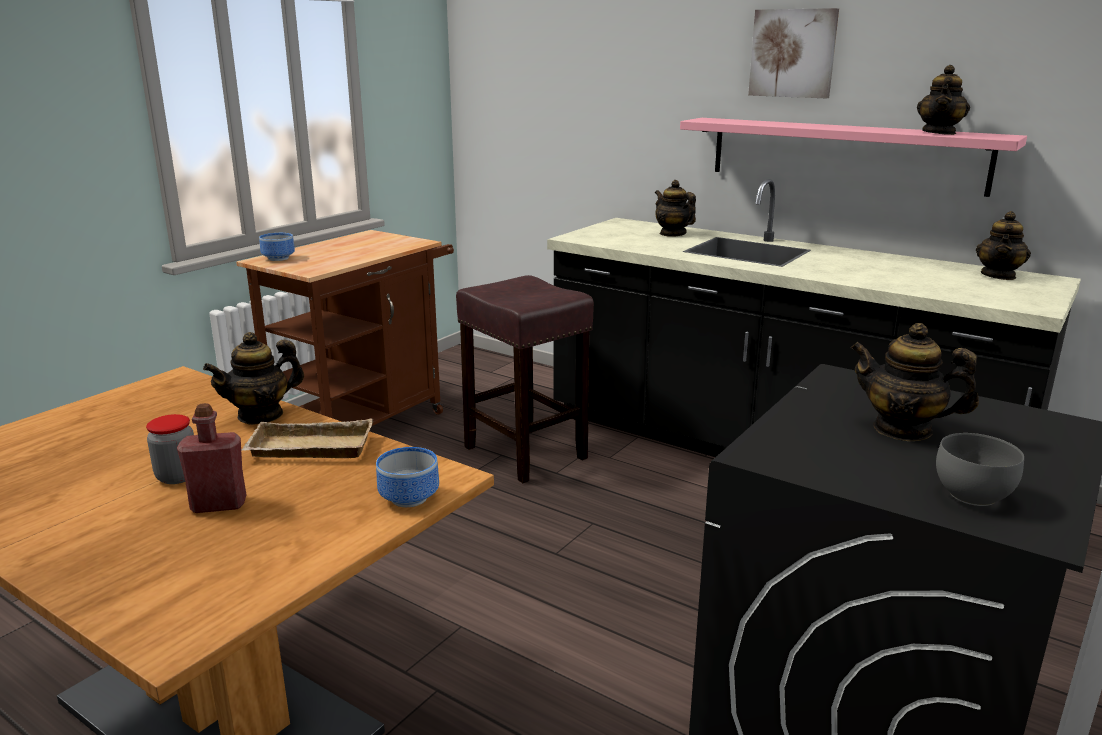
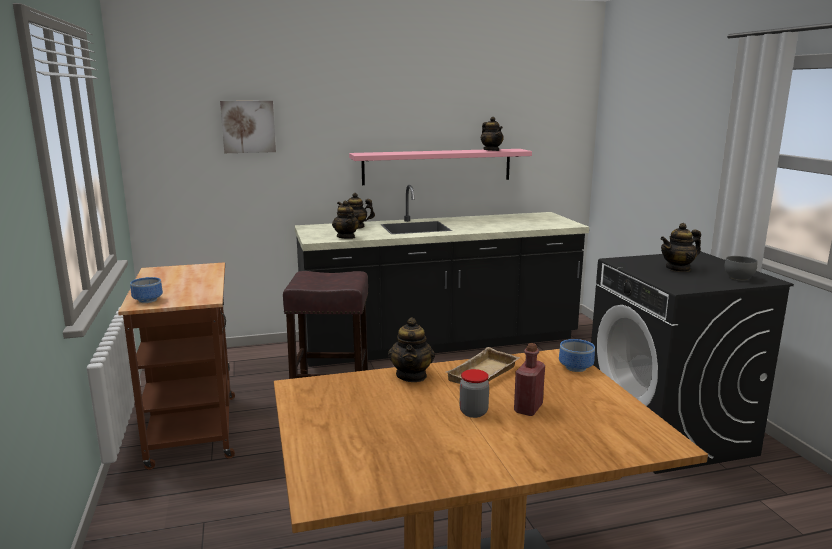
camera: 50 degrees left, 5 degrees down
(793, 53) = (403, 112): picture -> picture (248, 126)
(998, 275) = (528, 216): teapot -> teapot (346, 237)

